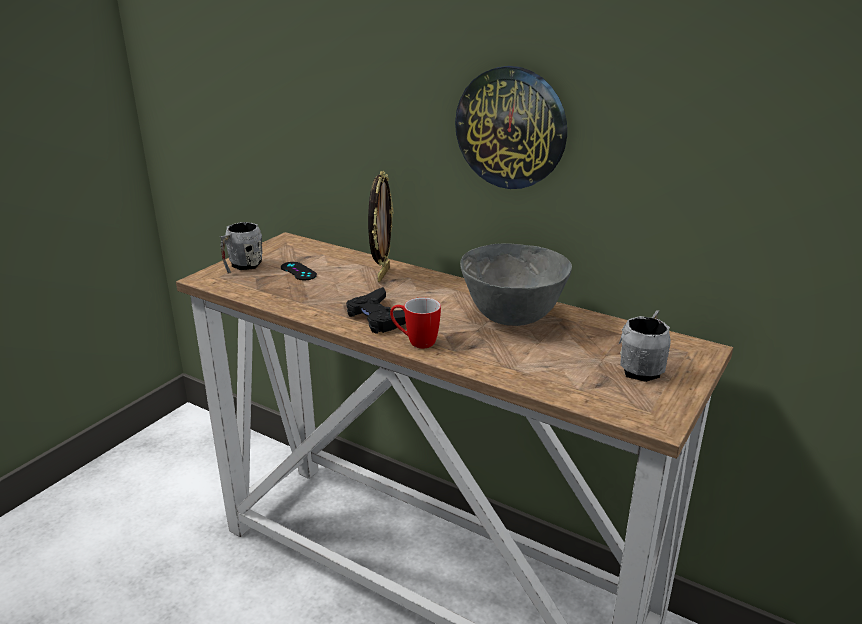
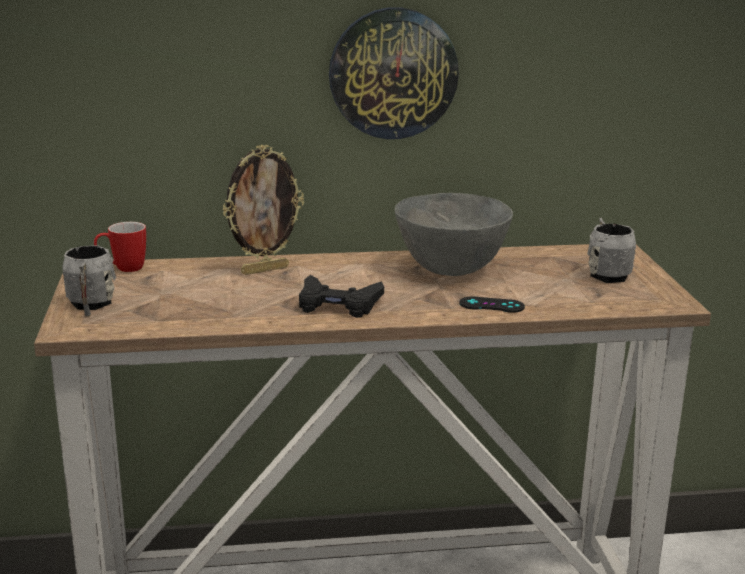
camera: 40 degrees left, 5 degrees down
(298, 271) = (169, 292): black game controller -> black game controller (491, 305)
(382, 274) = (264, 270): picture frame -> picture frame turned 90 degrees clockwise
(415, 342) = (408, 312): mug -> mug (122, 269)

